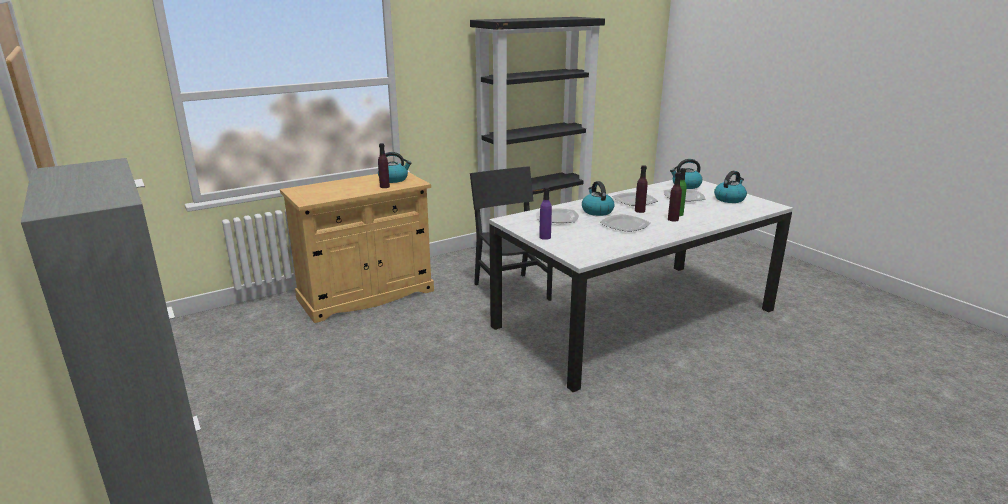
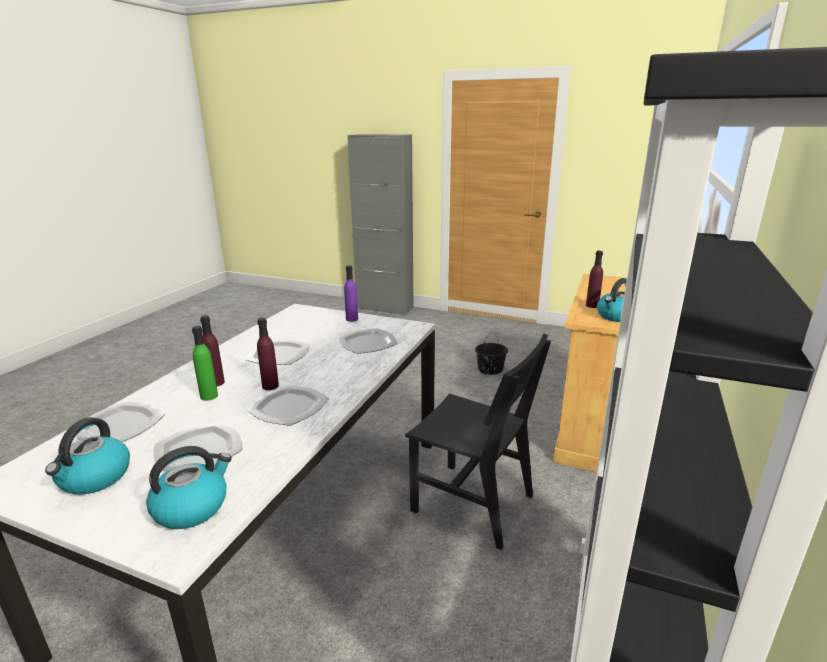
camera: 145 degrees right, 0 degrees up
(332, 369) = (490, 369): none -> black bucket
(597, 211) = (330, 367): kettle -> none
(727, 212) = (119, 426): none -> plate

